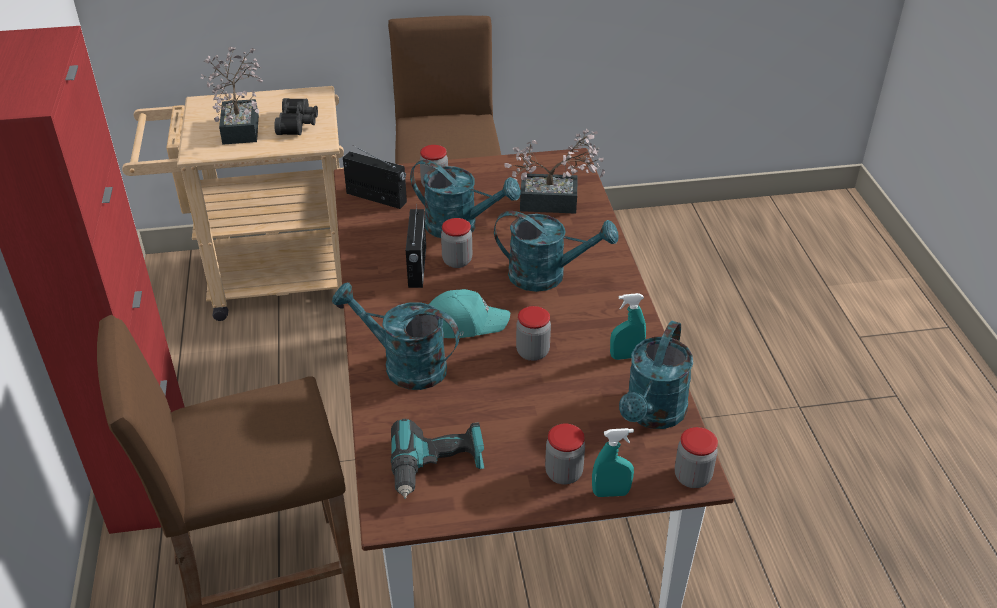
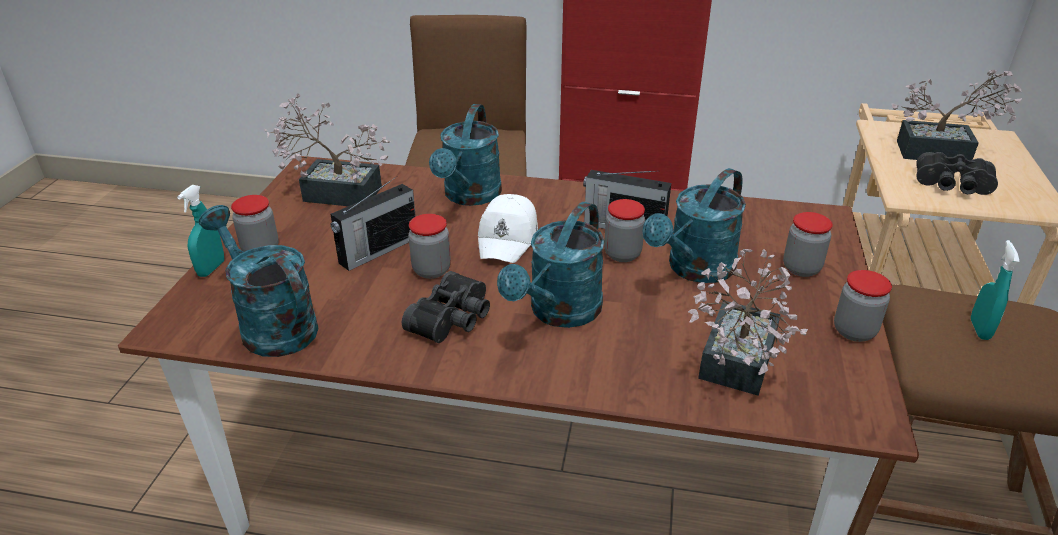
camera: 110 degrees right, 5 degrees down
(377, 198) = (776, 223): radio -> radio (377, 251)
(404, 365) = (469, 197): turquoise watering can -> turquoise watering can turned 150 degrees clockwise
(437, 467) = (334, 192): power drill -> potted plant
(464, 323) = (508, 238): turquoise cap -> white cap
(585, 322) = (454, 319): none -> black binoculars
(626, 356) = (372, 333): turquoise spray bottle -> turquoise spray bottle (979, 329)
(692, 477) = (169, 324): jar -> jar (854, 331)

